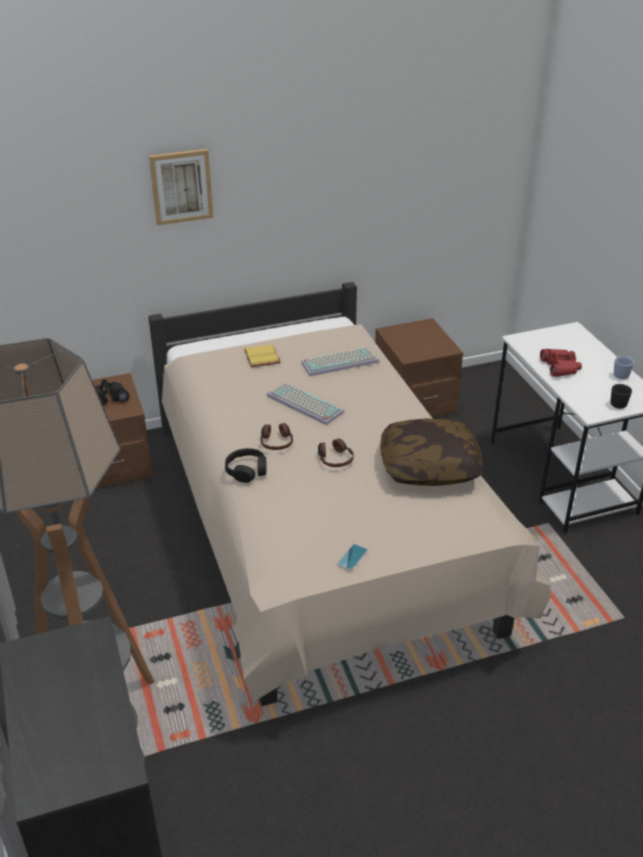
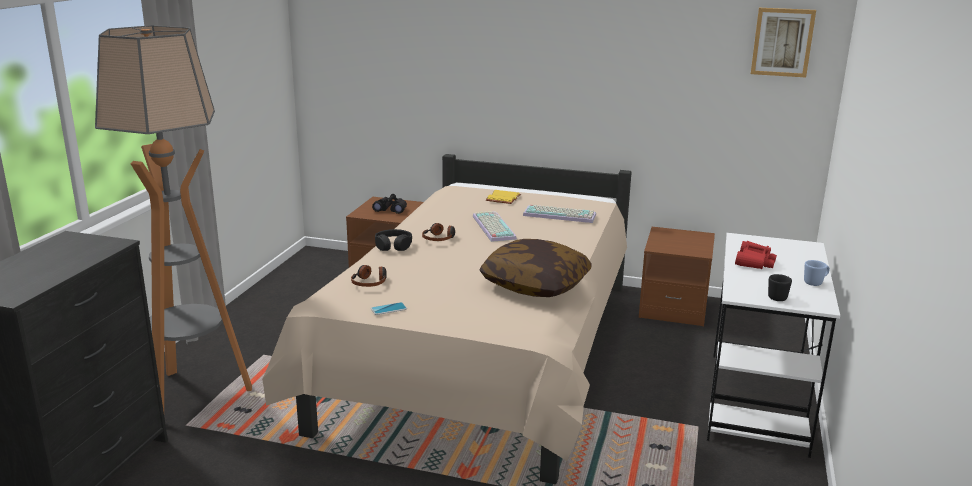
camera: 35 degrees right, 15 degrees down
(181, 186) = (485, 46): picture -> picture (782, 42)
(334, 458) = (467, 258): headphones -> headphones (370, 282)

